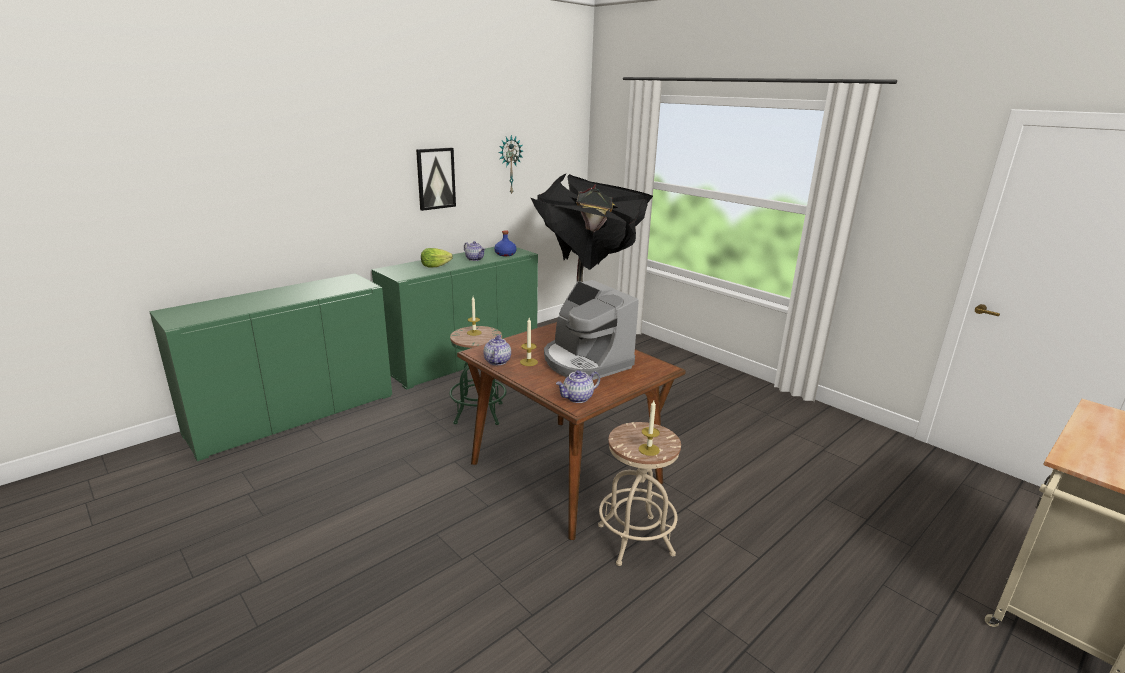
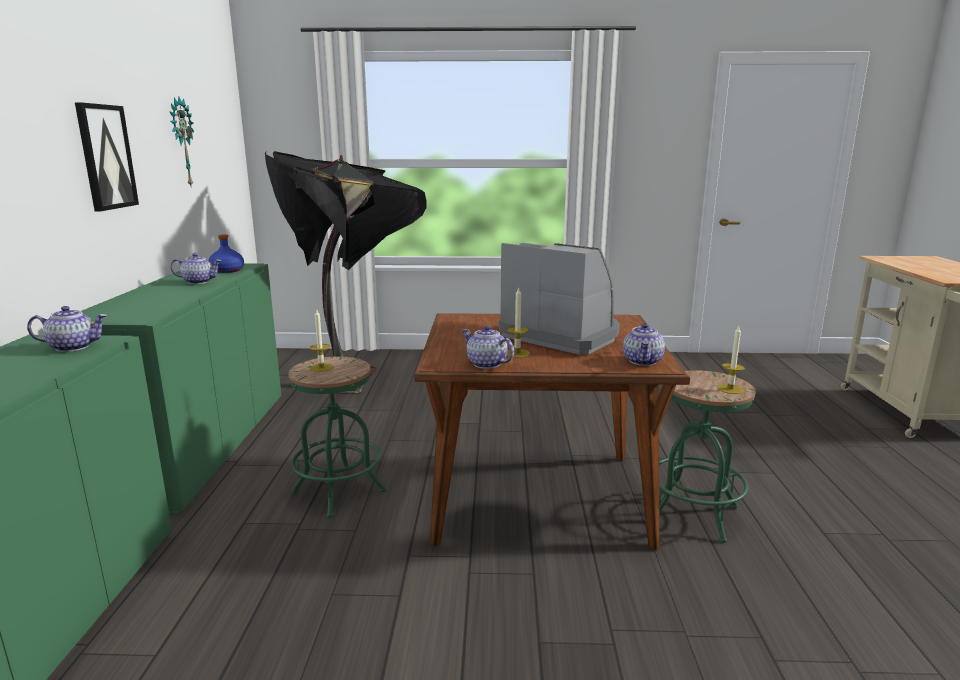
camera: 45 degrees left, 5 degrees down
(352, 285) = (73, 347): none -> teapot
(435, 266) = (159, 299): lettuce -> none
(585, 362) = (562, 335): coffee machine -> coffee machine turned 150 degrees counterclockwise
(635, 540) = (694, 514): beige stool -> green stool

